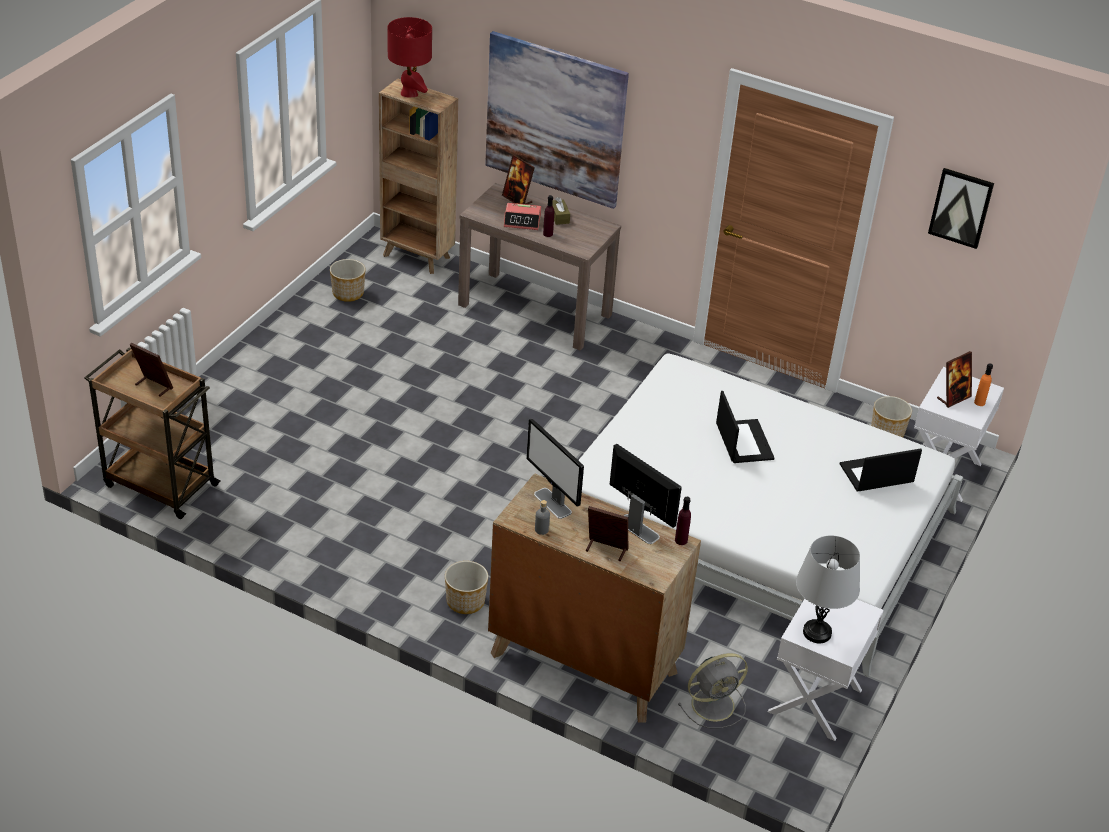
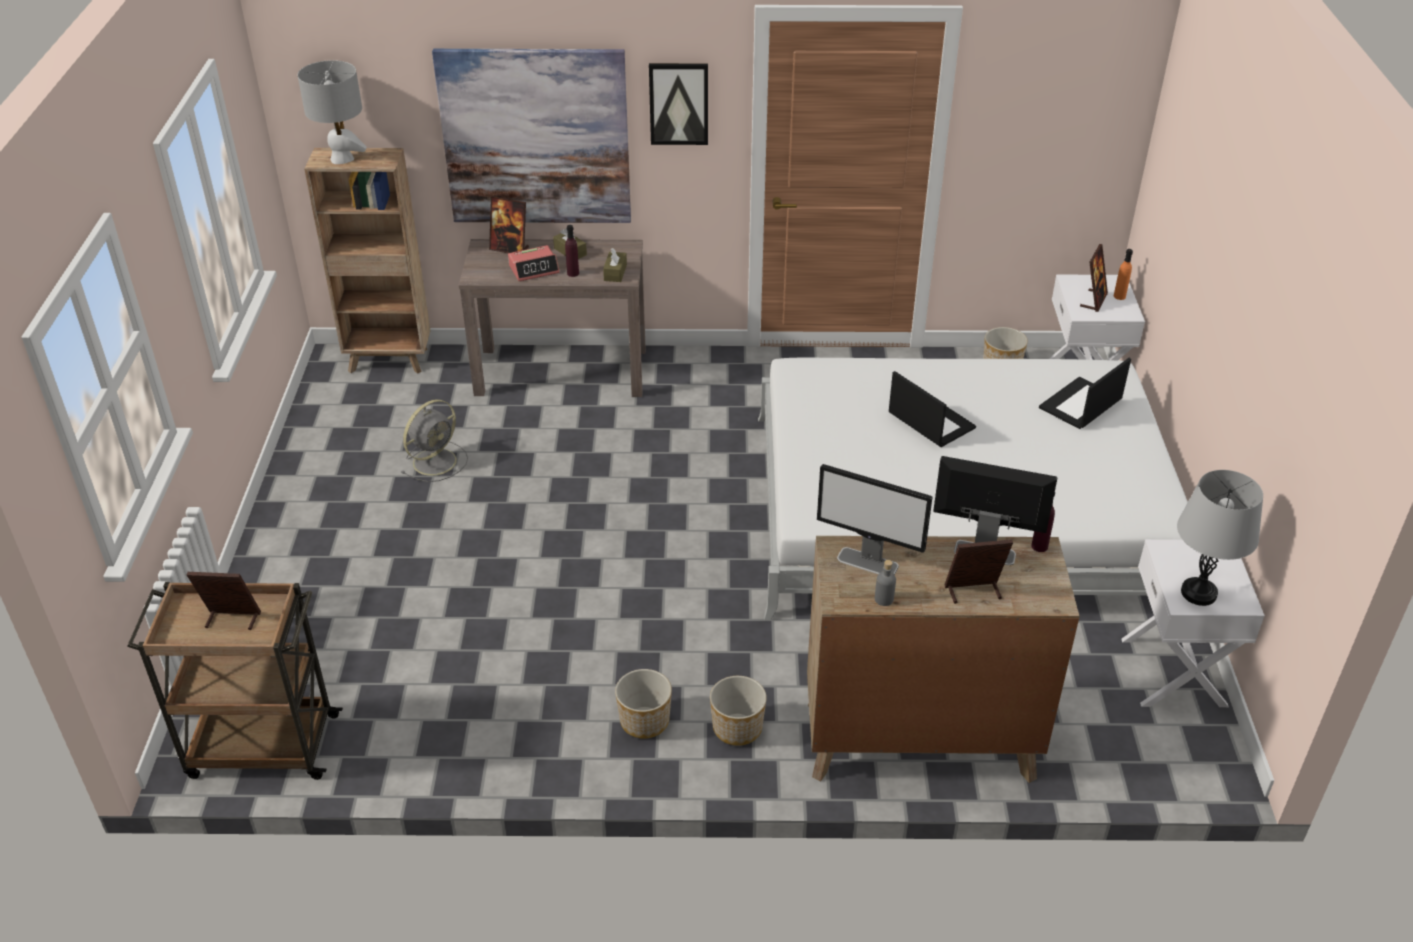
camera: 25 degrees left, 0 degrees up
(347, 293) = (337, 427): planter -> planter (644, 721)
(409, 93) = (342, 159): red table lamp -> grey table lamp
(579, 244) = (615, 273): none -> brown tissue box
(714, 704) = (1085, 723): grey fan -> grey fan (436, 461)
(961, 207) = (1051, 89): picture -> picture (679, 103)

